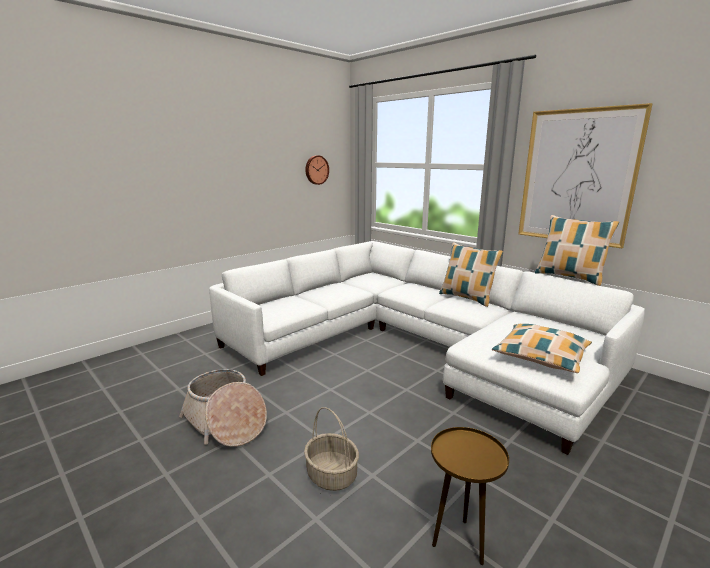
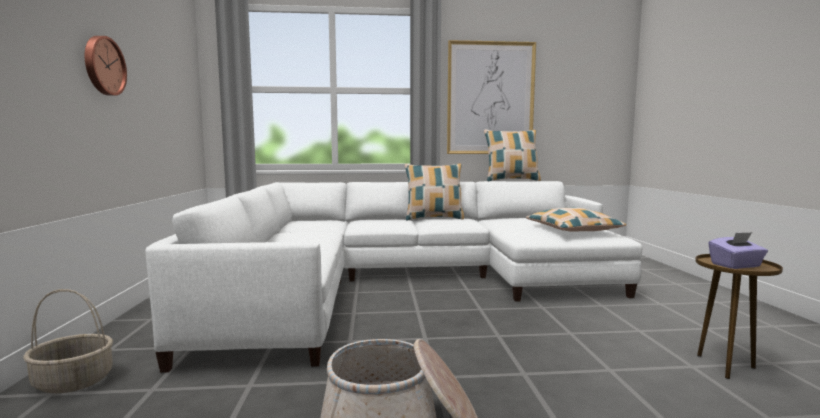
camera: 50 degrees left, 10 degrees down
(316, 170) = (174, 86): wall clock -> wall clock (103, 66)
(331, 475) = (594, 390): basket -> basket (72, 381)
(465, 453) = (736, 265): none -> purple tissue box

